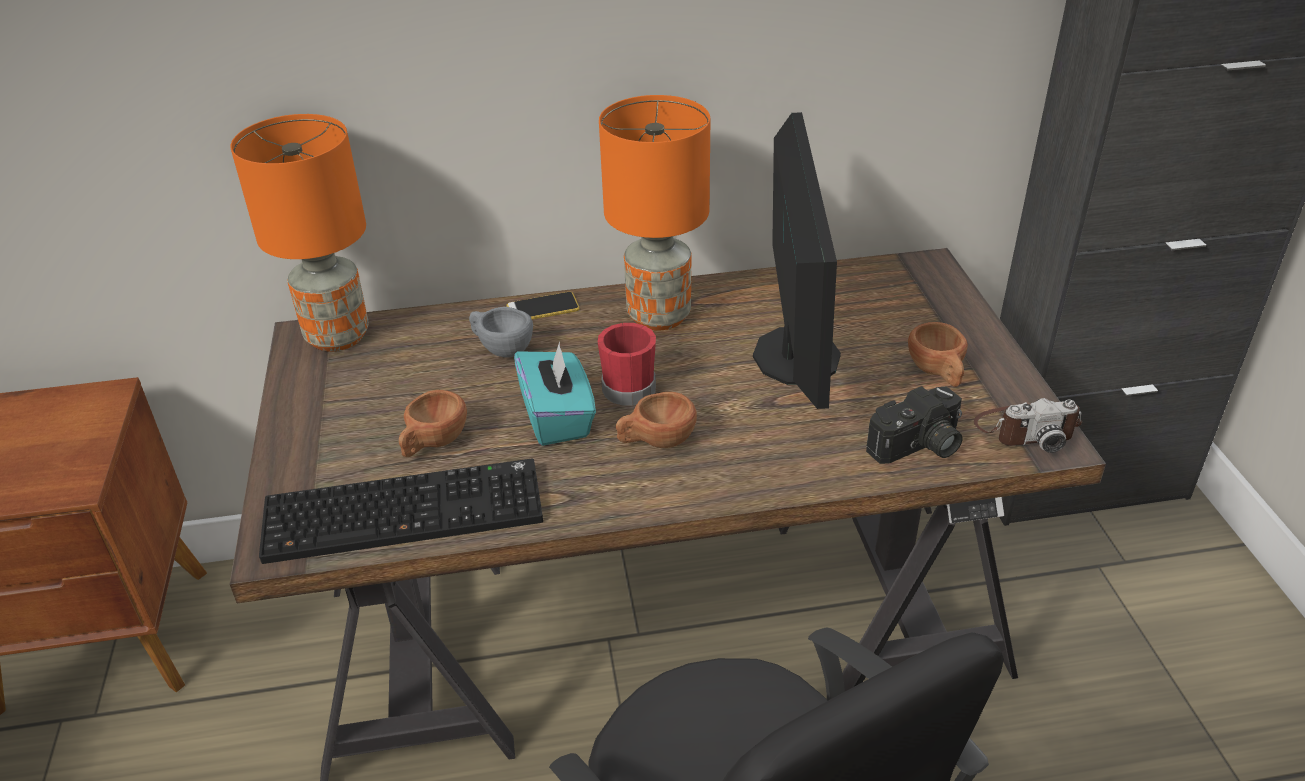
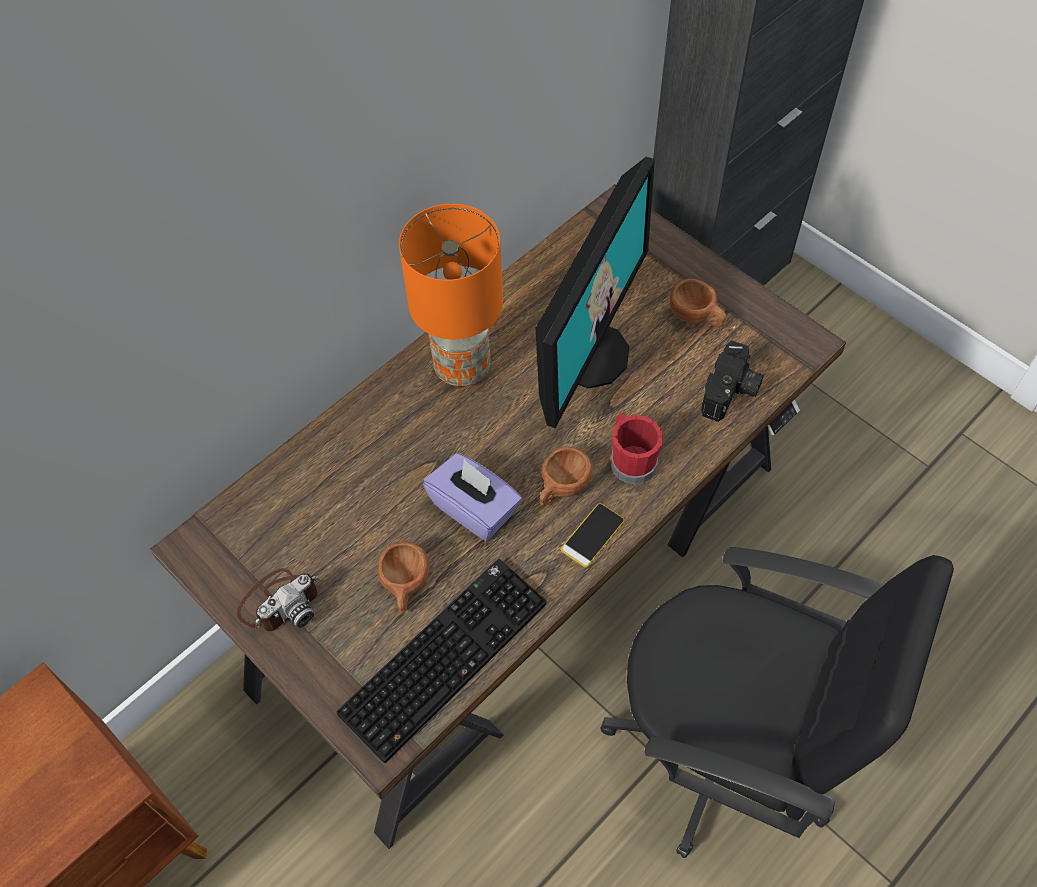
camera: 35 degrees left, 20 degrees up
(337, 337) = (223, 533): orange table lamp -> none
(501, 348) = (370, 468): grey cup -> none
(543, 308) = (365, 409): phone -> phone (593, 535)
(558, 417) = (474, 509): turquoise tissue box -> purple tissue box
(630, 385) = (500, 448): red mug -> red mug (631, 459)
(794, 356) = (591, 354): monitor -> monitor turned 60 degrees clockwise
(1025, 430) = (783, 340): camera -> camera (280, 602)

